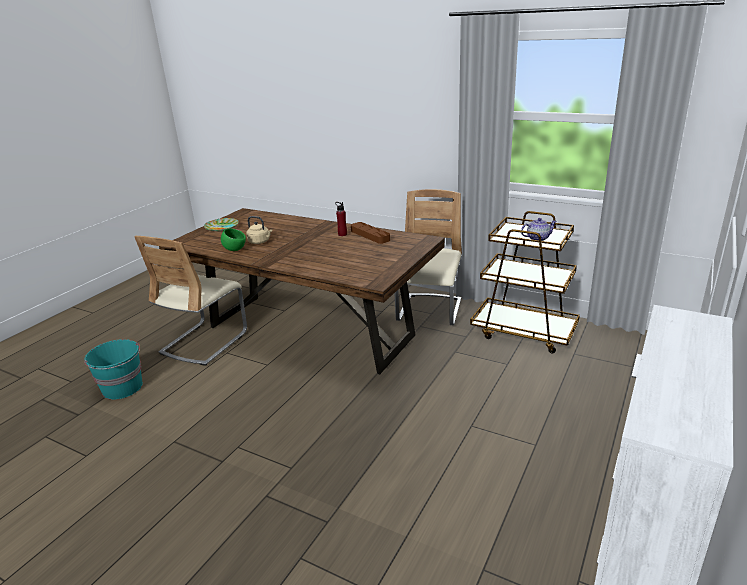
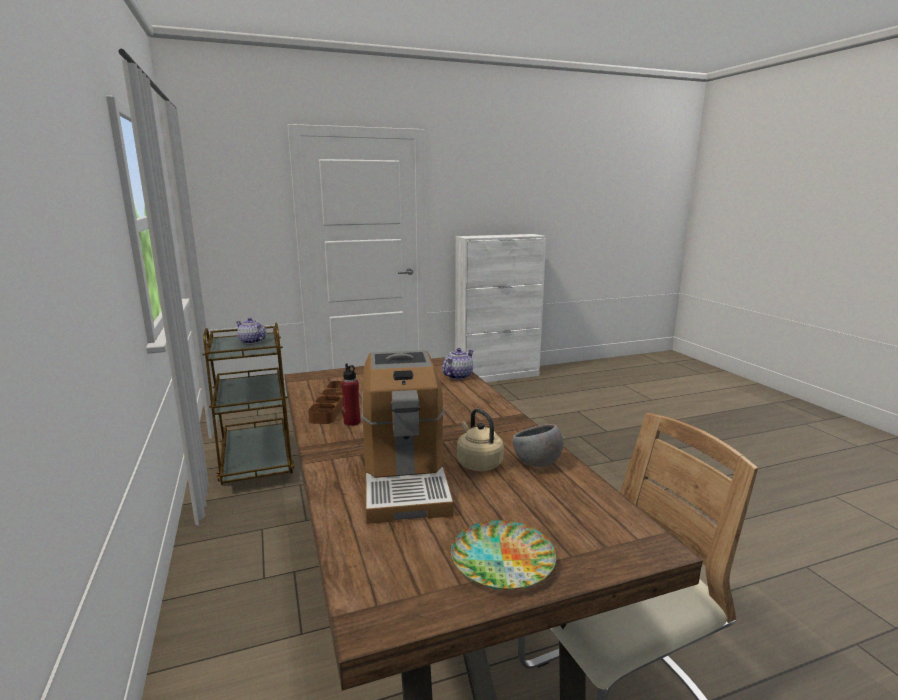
camera: 140 degrees left, 10 degrees down
(123, 388) = (786, 662): turquoise bucket -> none
(234, 249) = (537, 464): green bowl -> grey bowl
(280, 229) = (404, 479): none -> coffee machine
(343, 275) = (457, 376): none -> teapot
(429, 311) = (256, 532): beige chair -> none

